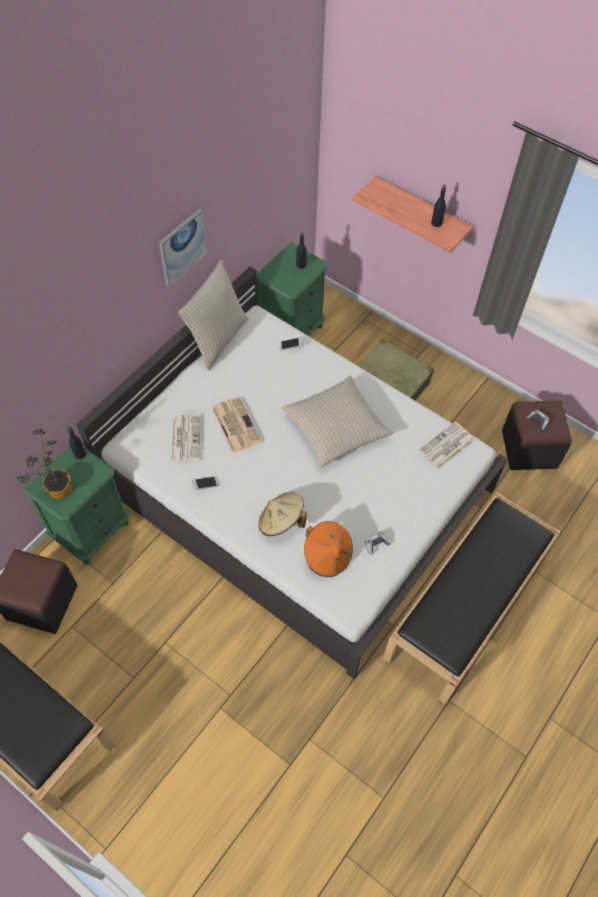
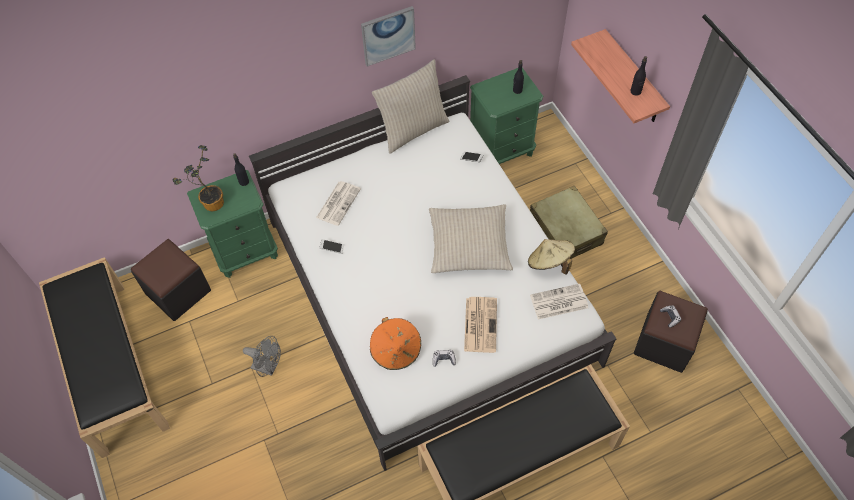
camera: 30 degrees right, 0 degrees up
(183, 634) = (268, 367): none -> grey fan
(235, 424) = (385, 208): newspaper -> newspaper (480, 324)
(281, 521) = (375, 305): beige hat -> beige hat (549, 263)

